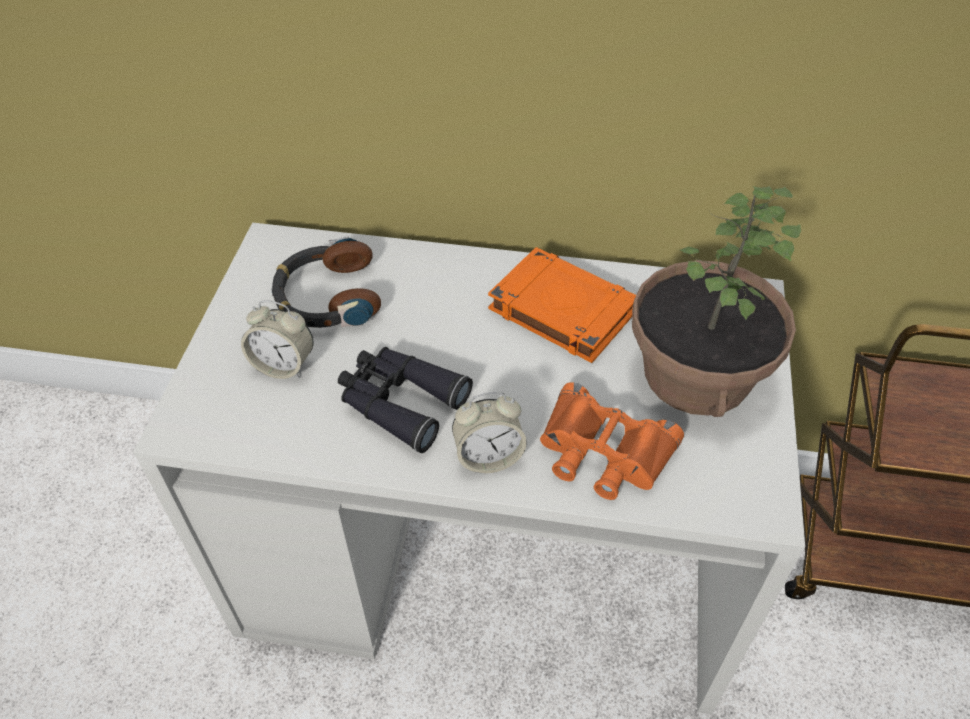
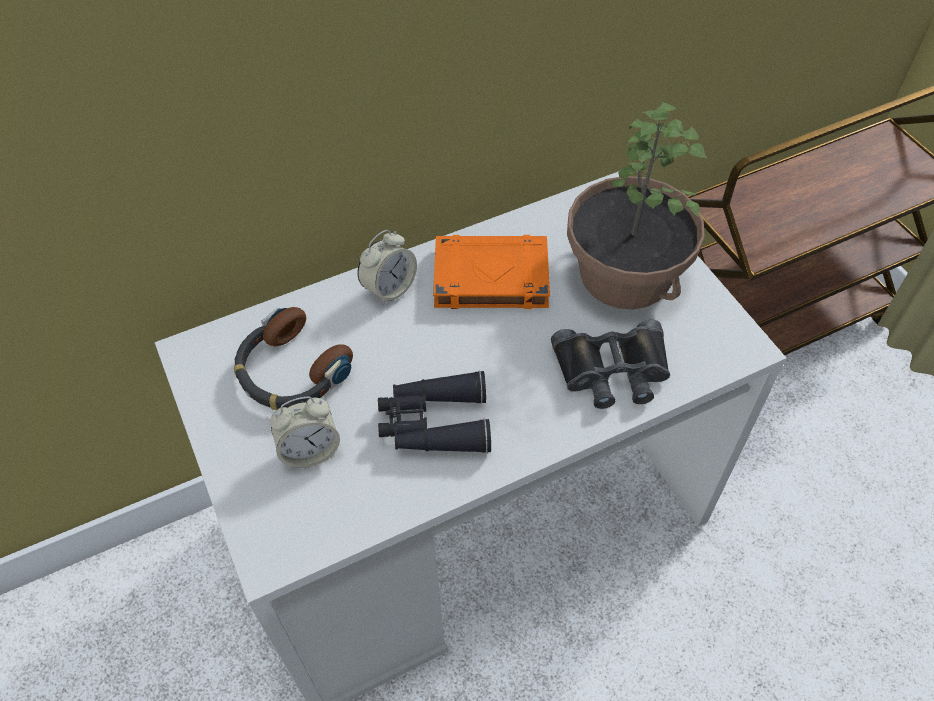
camera: 35 degrees left, 5 degrees up
(488, 457) = (537, 424): alarm clock -> alarm clock (389, 288)
(603, 452) = (612, 371): orange binoculars -> black binoculars

